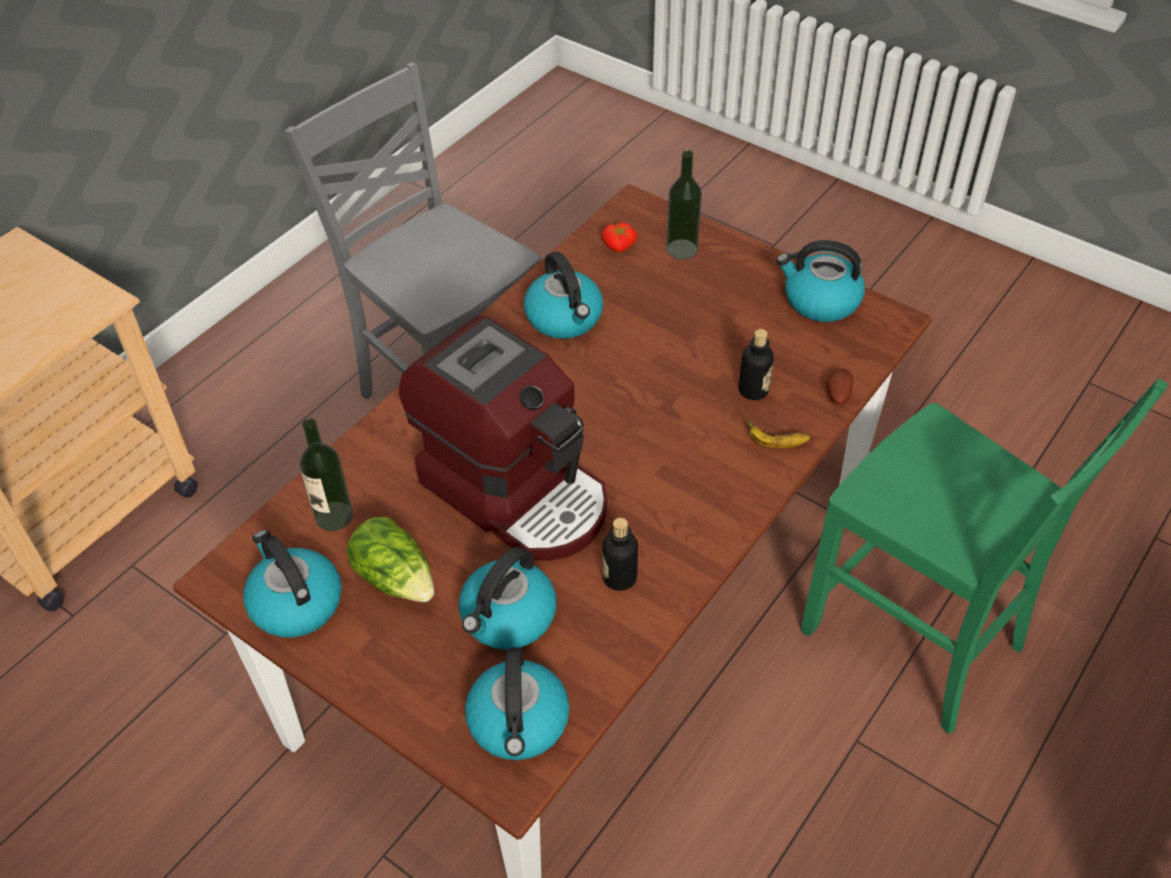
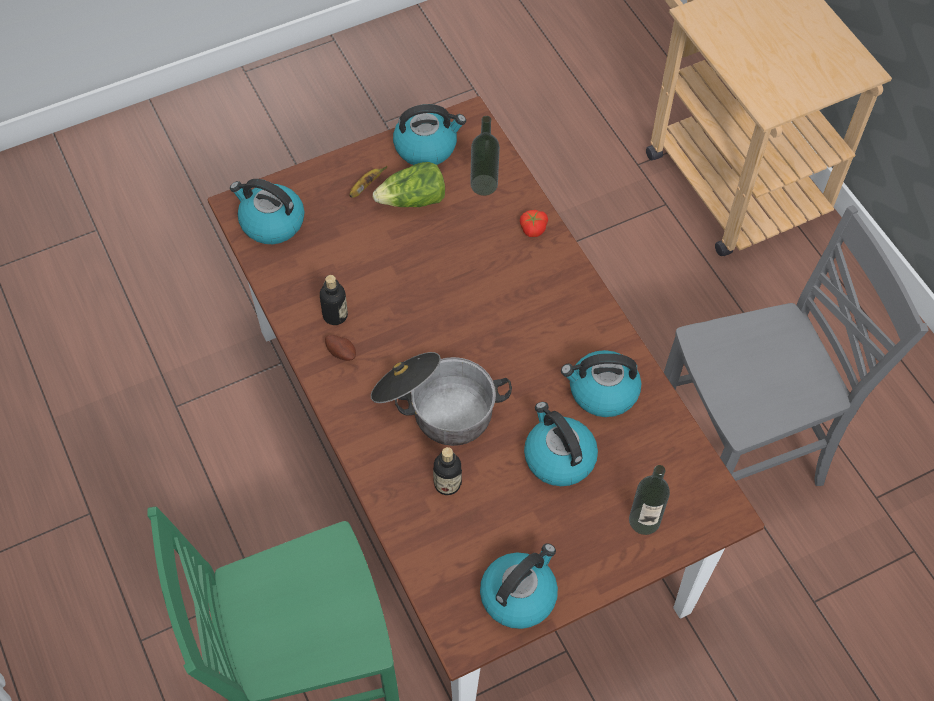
camera: 115 degrees right, 10 degrees up
(508, 618) = (345, 245): kettle -> kettle (558, 457)
(517, 491) = (442, 289): coffee machine -> none
(619, 246) = (673, 473): tomato -> tomato (532, 228)
(673, 434) = (436, 406): none -> cooking pot
(775, 444) = (386, 468): banana -> banana (365, 187)
(837, 395) = (407, 541): potato -> potato (341, 352)

